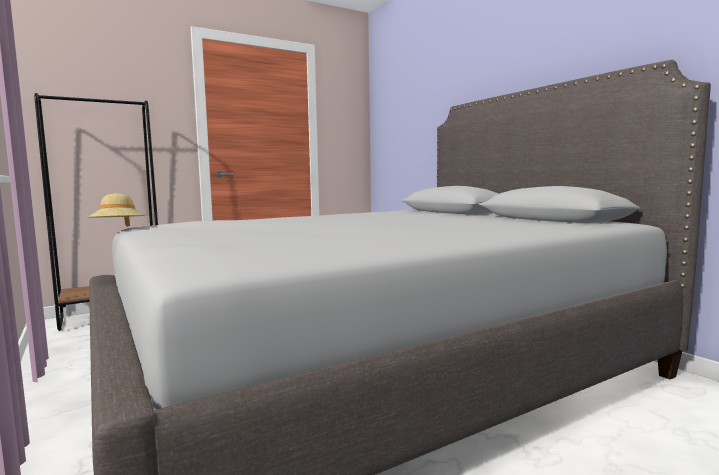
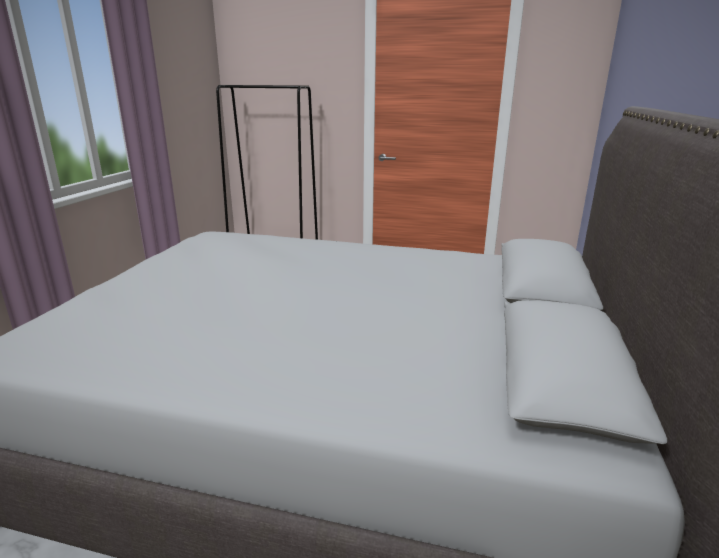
camera: 45 degrees right, 15 degrees up
(118, 229) = (188, 235): beige hat -> none

